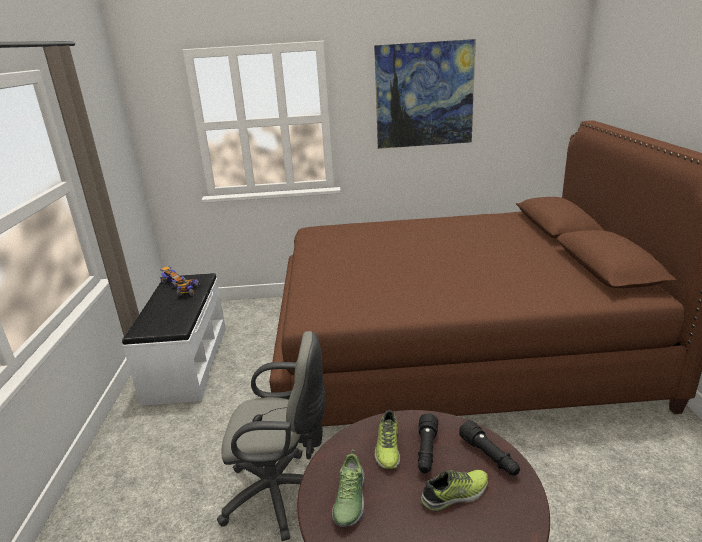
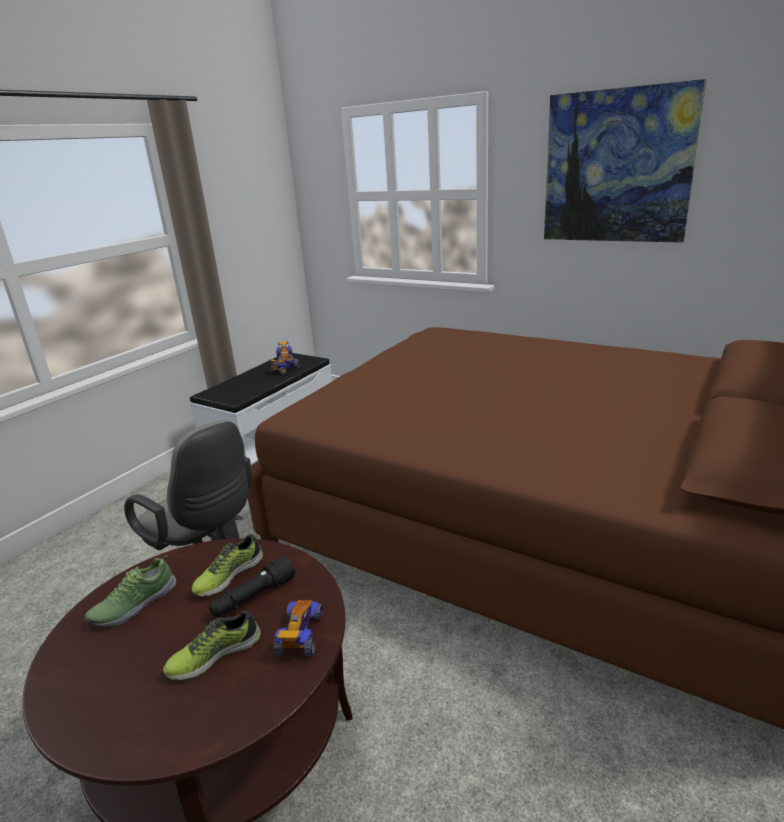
camera: 35 degrees right, 0 degrees up
(456, 495) = (214, 654): shoe -> shoe turned 135 degrees clockwise
(489, 456) = (300, 636): black flashlight -> toy car

